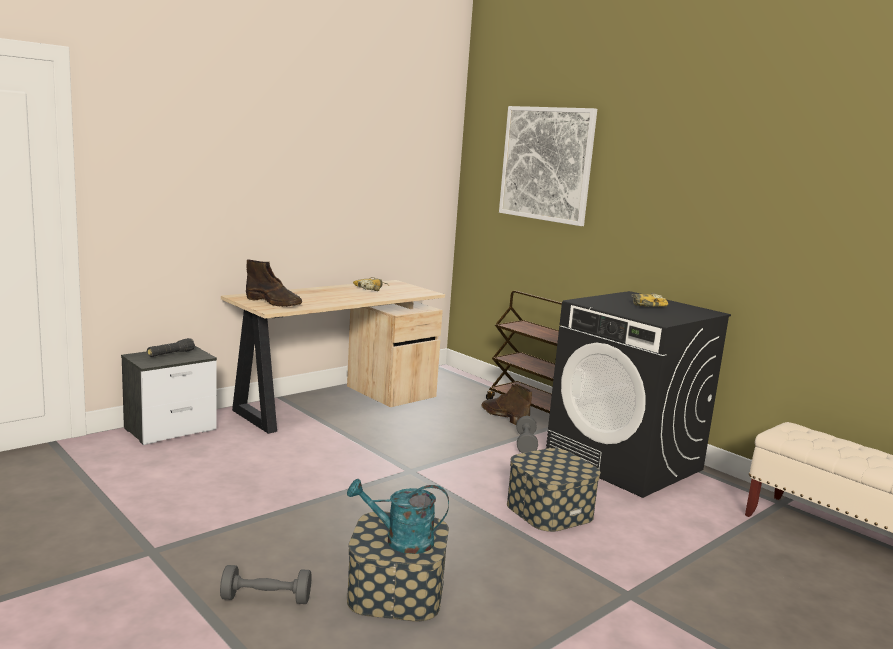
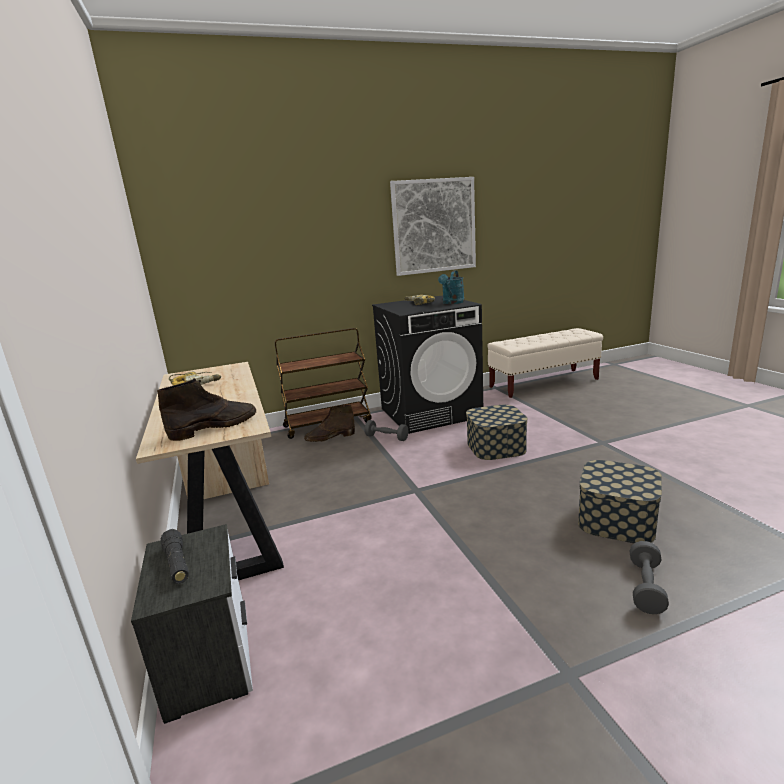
camera: 65 degrees left, 5 degrees up
(400, 541) = (629, 479): turquoise watering can -> turquoise watering can (452, 303)
(546, 164) = (259, 222): picture -> picture (434, 226)

